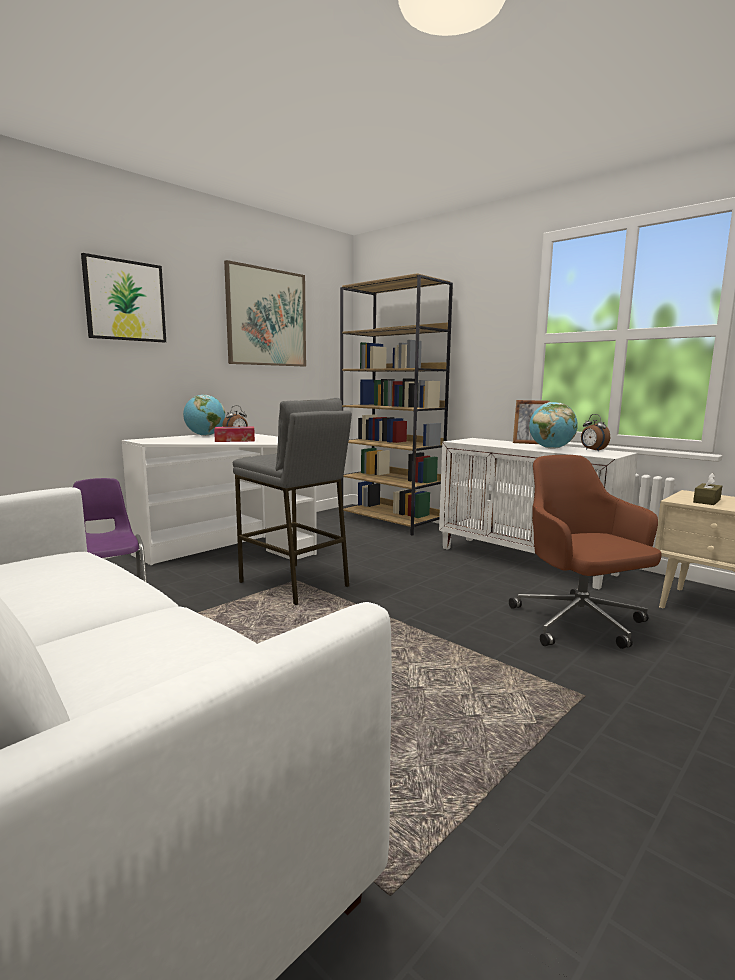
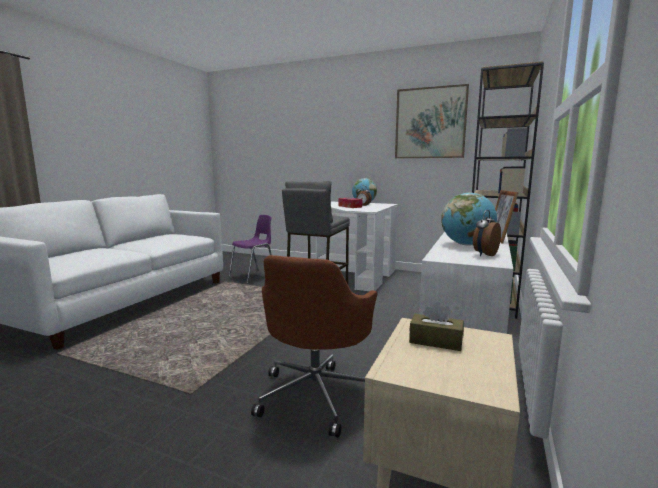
camera: 70 degrees right, 0 degrees up
(125, 300) = (335, 126): picture -> none
(579, 623) = (317, 394): brown office chair -> brown office chair turned 150 degrees clockwise

